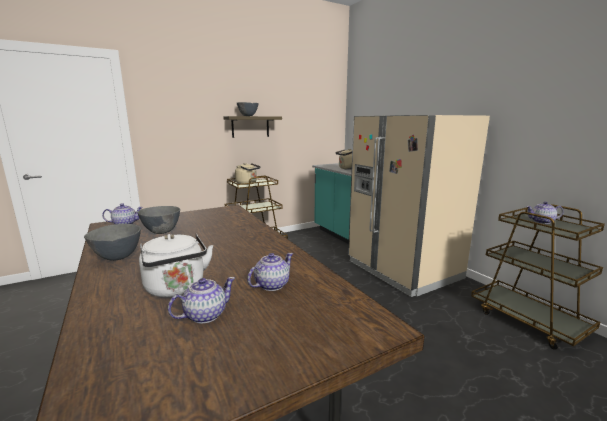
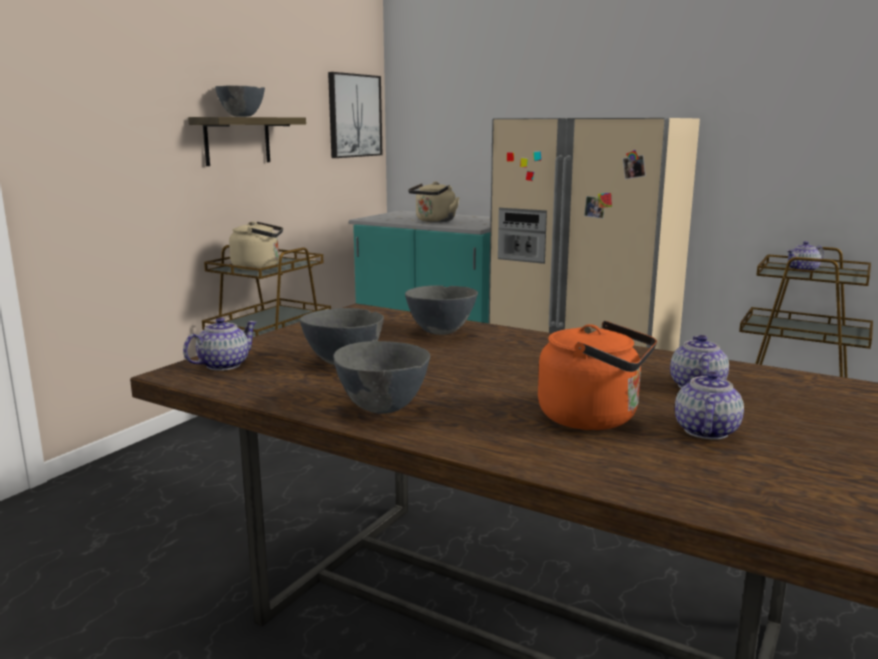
camera: 30 degrees left, 0 degrees up
(177, 288) = (594, 418): white kettle -> orange kettle
(233, 225) = (440, 332): none -> grey bowl
(323, 115) = (354, 116): none -> picture

